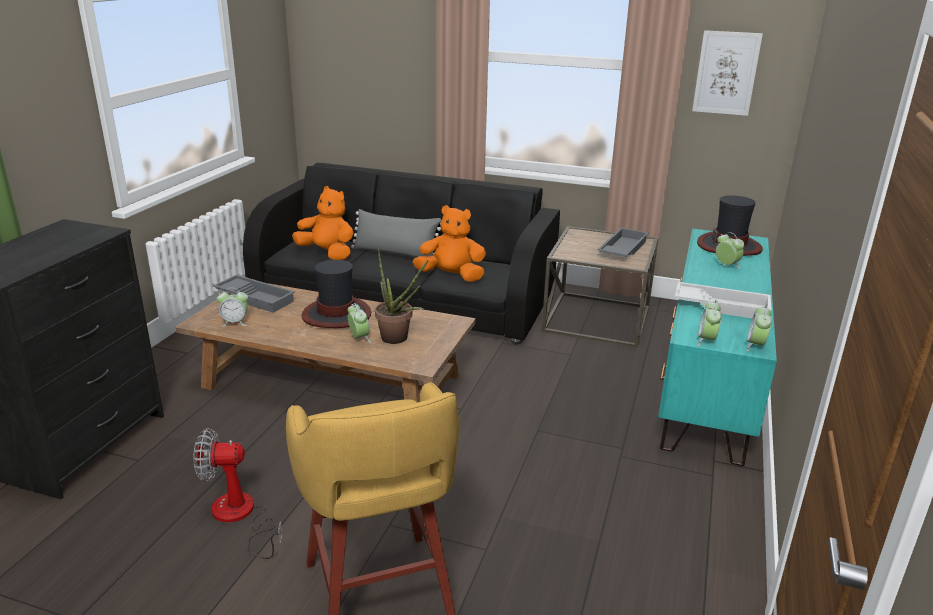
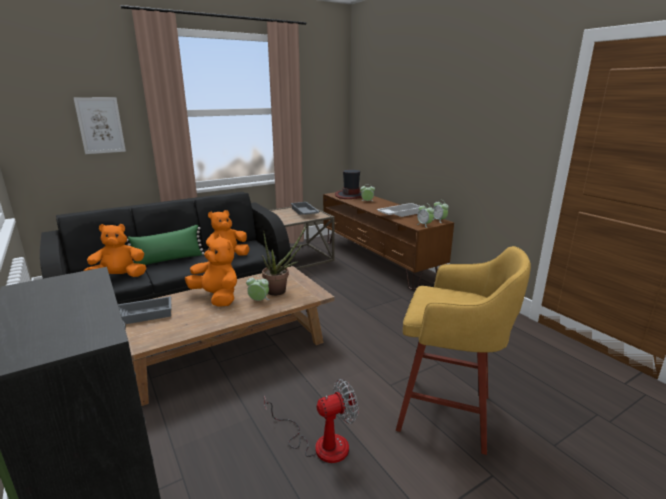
camera: 50 degrees left, 5 degrees down
(235, 322) = (156, 334): alarm clock -> none
(240, 517) = (320, 443): fan -> fan turned 150 degrees counterclockwise
(337, 314) = (217, 297): hat -> orange plush toy
(395, 254) = (169, 260): grey pillow -> green pillow
(708, 379) = (378, 260): turquoise tv stand -> brown tv stand
(726, 73) = (316, 110): picture -> picture (100, 125)

